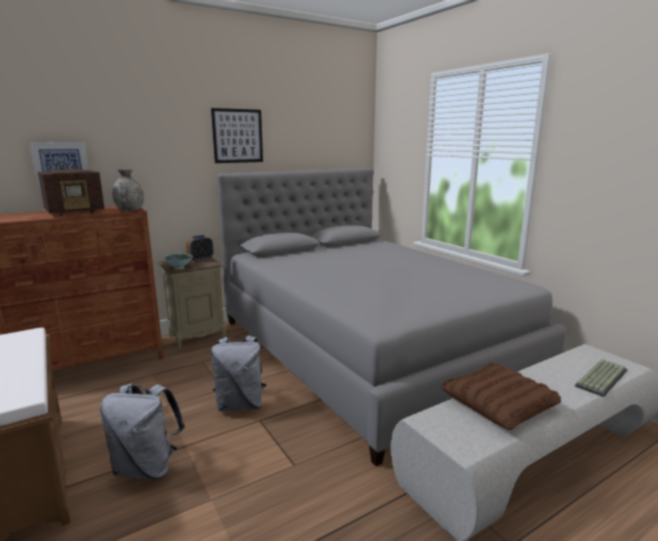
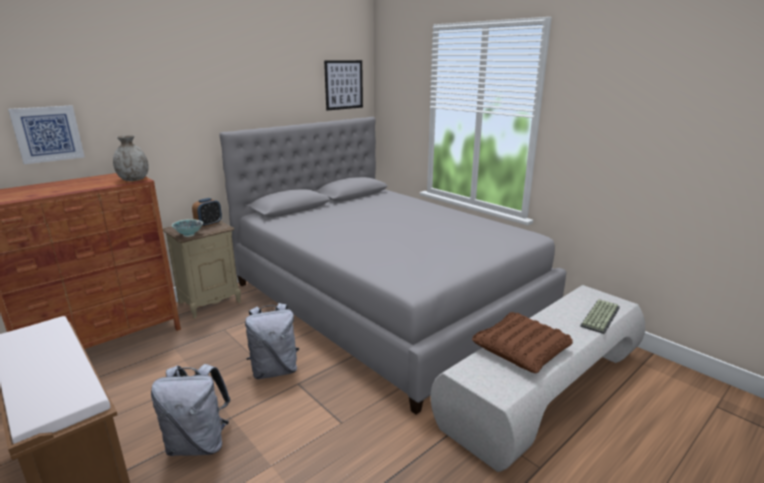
camera: 10 degrees left, 5 degrees up
(76, 212) = (72, 184): radio -> none
(237, 136) = (237, 90): picture -> picture (344, 85)

